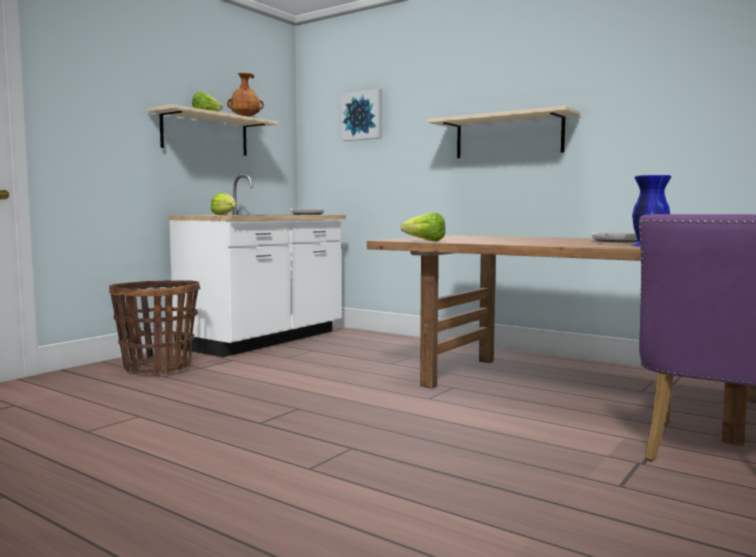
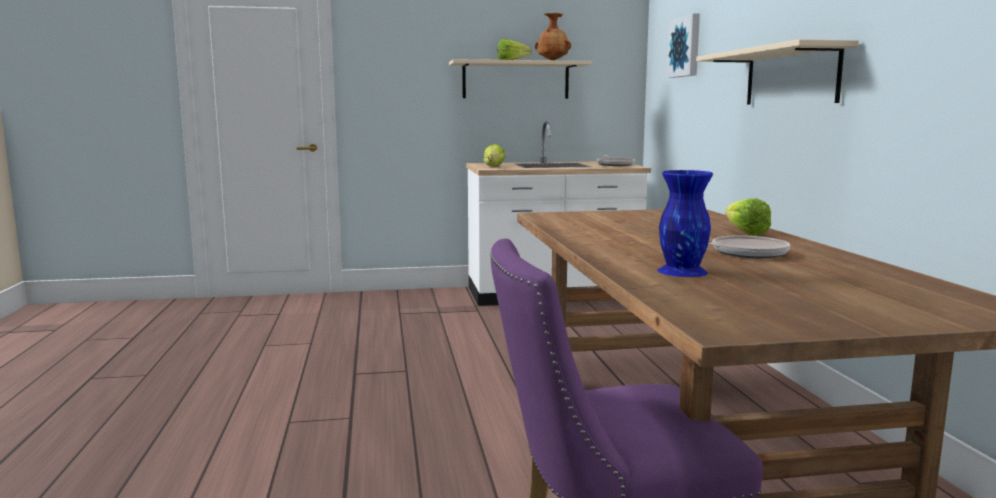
camera: 45 degrees right, 5 degrees up
(158, 367) = (414, 304): basket -> none
(421, 241) = (543, 221): lettuce -> lettuce (743, 232)

